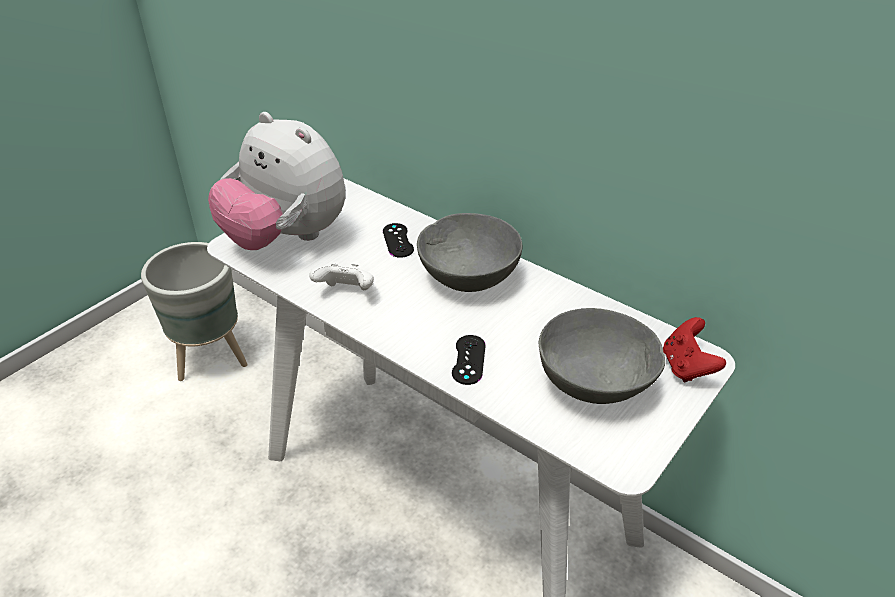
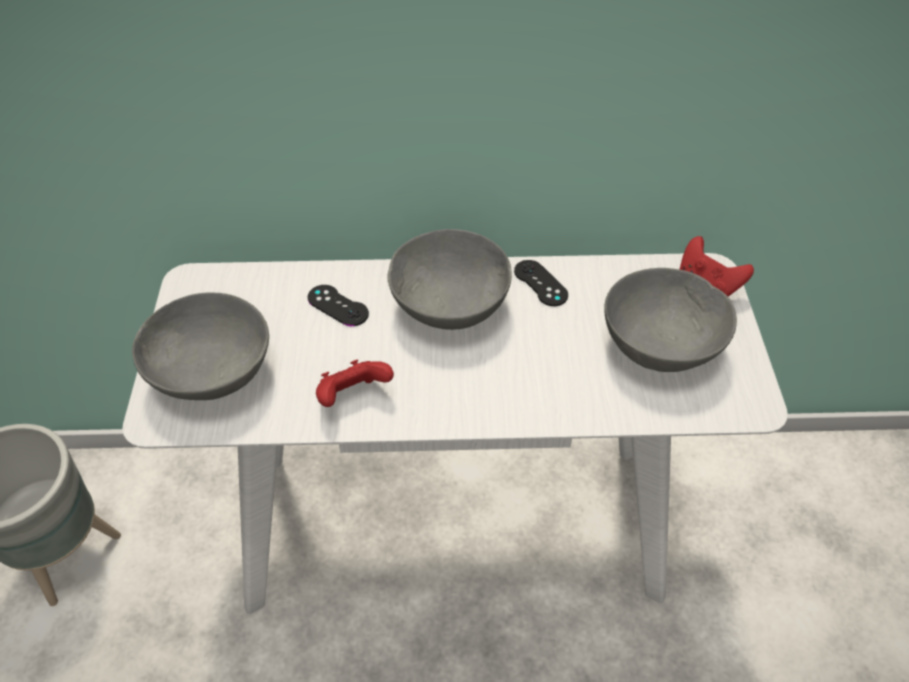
camera: 40 degrees left, 10 degrees up
(286, 238) = (213, 373): plush toy -> grey bowl
(346, 292) = (353, 396): white game controller -> red game controller
(468, 359) = (543, 391): black game controller -> black game controller (540, 283)

